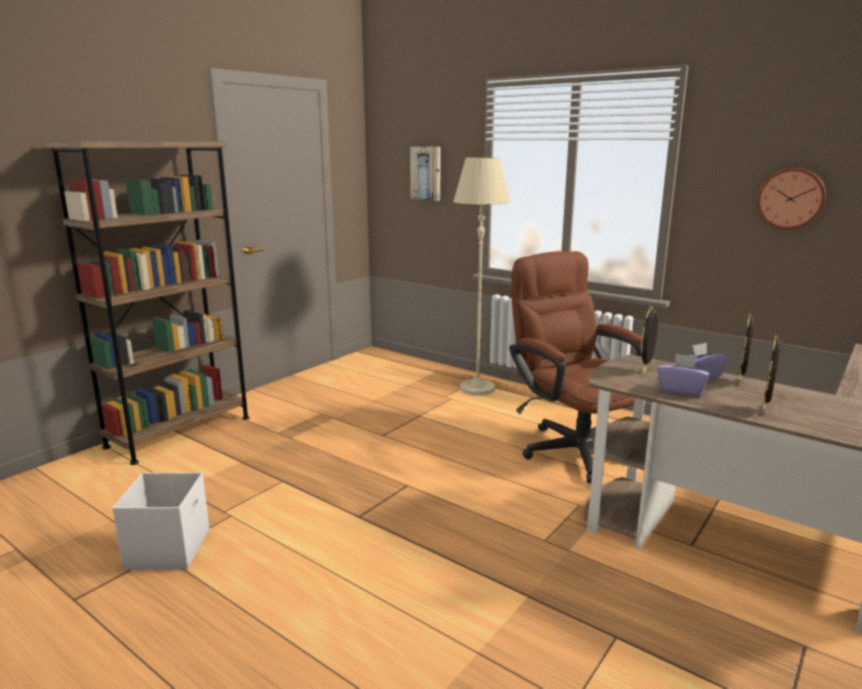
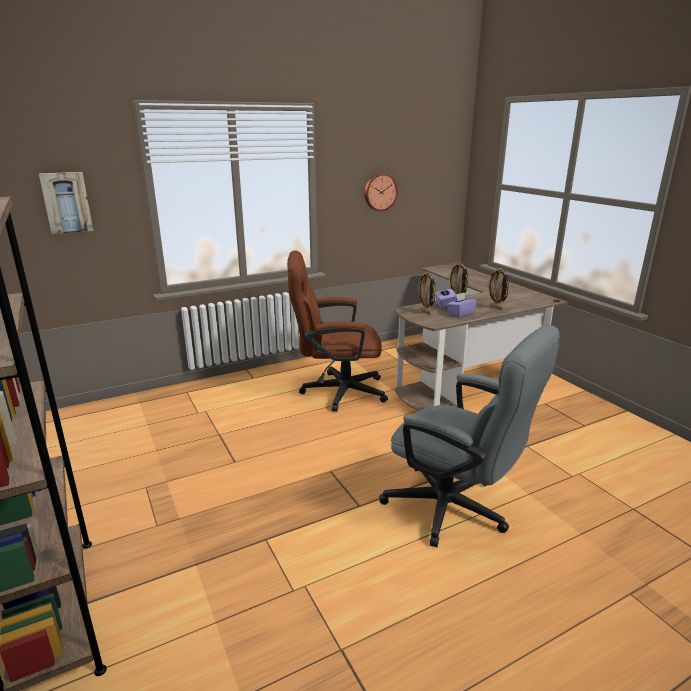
camera: 65 degrees left, 5 degrees up
(169, 549) = (337, 641): white storage box -> none
(392, 586) = (456, 510): none -> grey office chair
(477, 388) = (202, 395): beige floor lamp -> none

